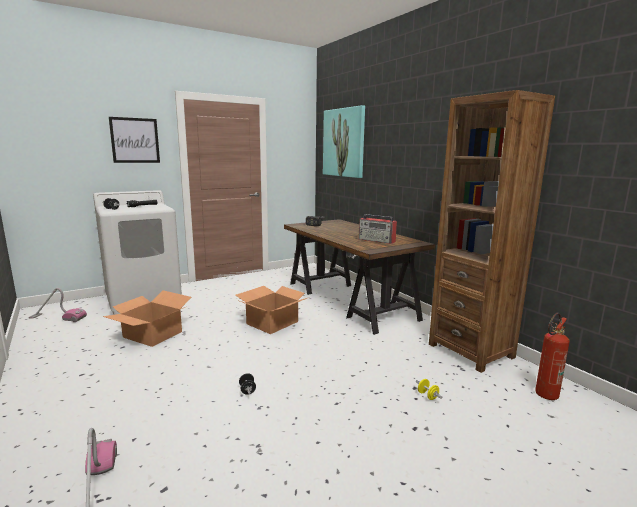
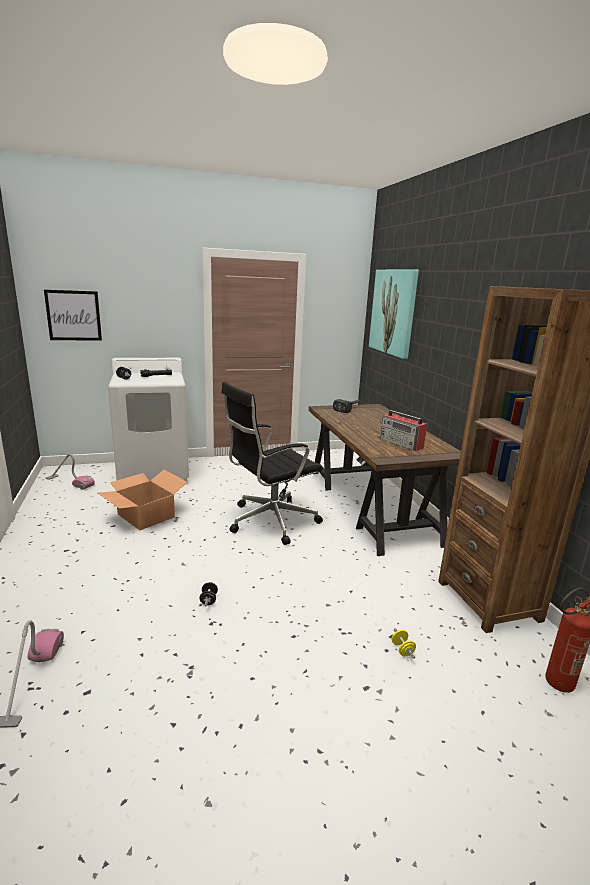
camera: 15 degrees right, 5 degrees up
(135, 140) = (157, 303): picture -> picture (73, 315)
(272, 322) = (270, 521): cardboard box -> black office chair

